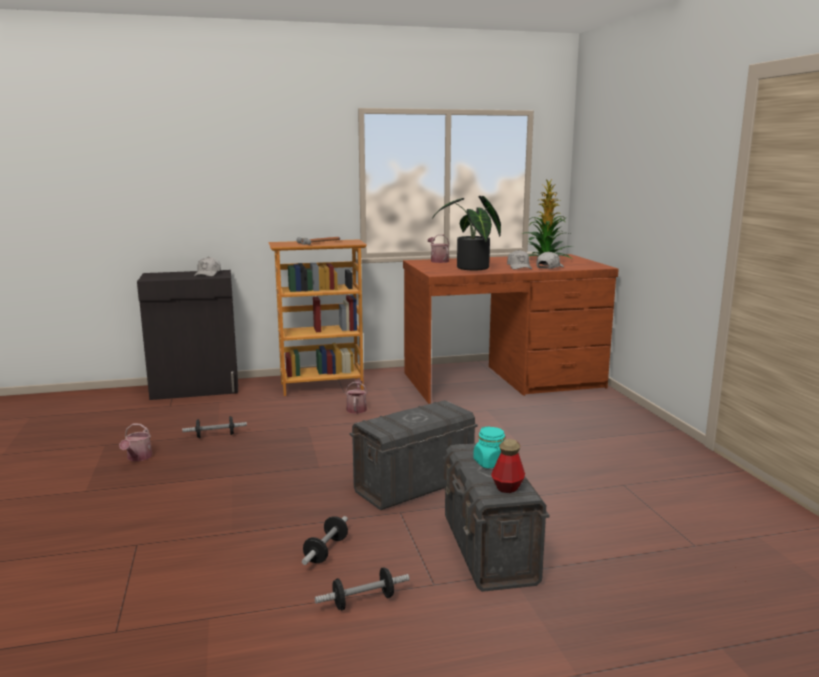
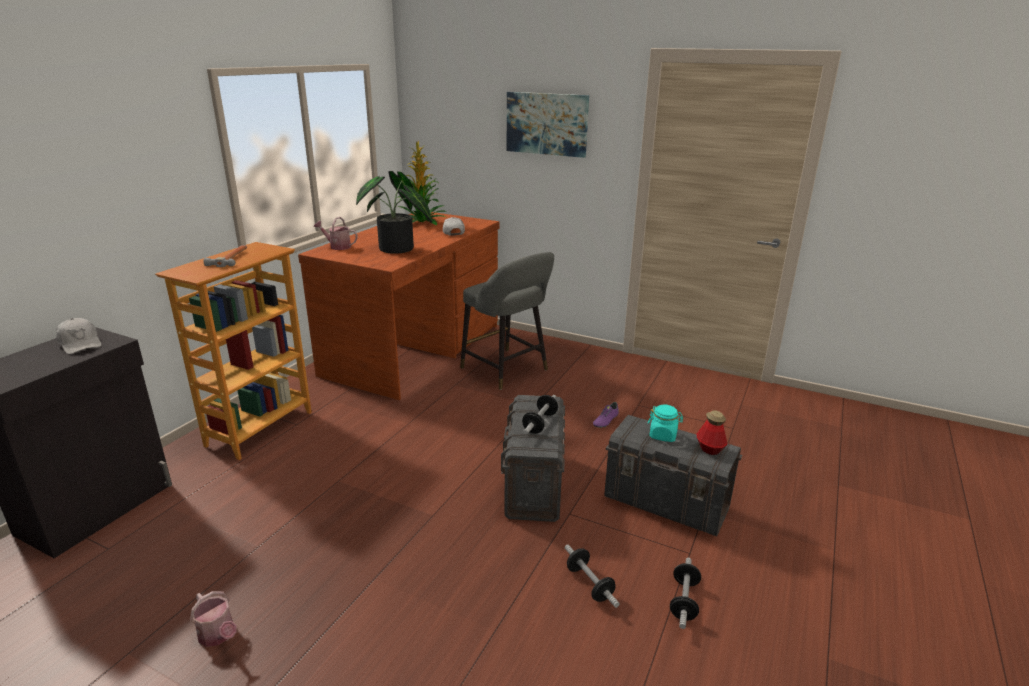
camera: 50 degrees left, 10 degrees up
(215, 436) = (259, 549): dumbbell -> dumbbell (540, 423)
(356, 408) = (346, 436): watering can -> none
(519, 267) = (429, 238): white cap -> none
(550, 417) = (507, 370): none -> grey stool
(562, 480) = (605, 421): none -> purple shoe
(662, 161) = (547, 124): none -> picture

